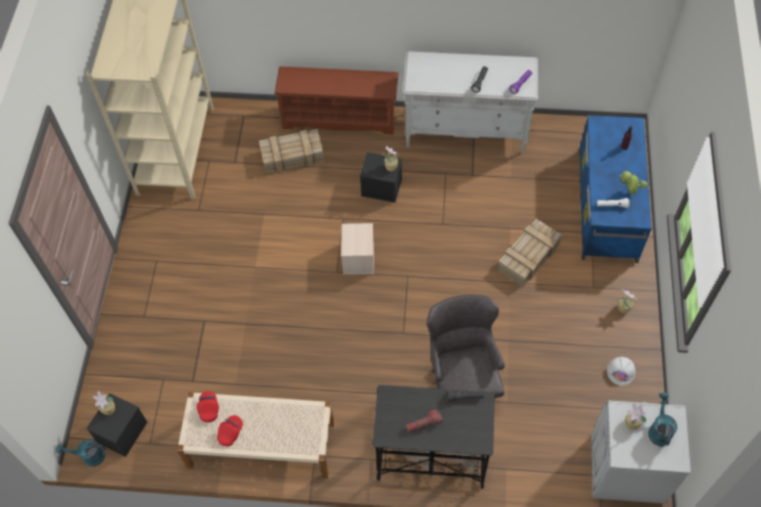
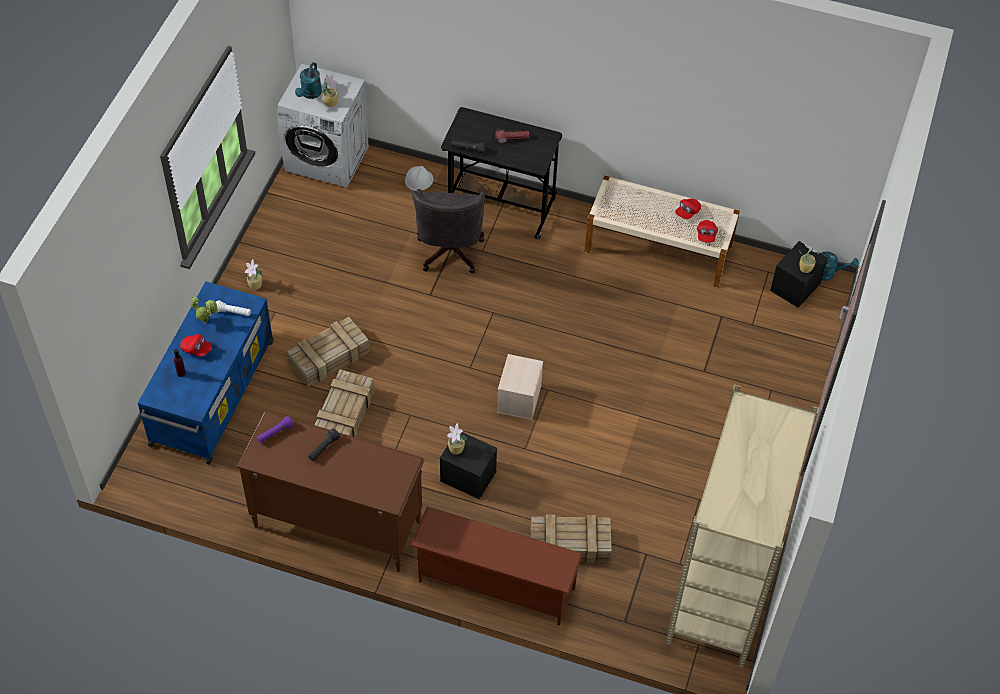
camera: 170 degrees left, 5 degrees down
(466, 133) = (336, 523): white dresser -> brown dresser
(495, 213) = (344, 414): none -> crate
(621, 371) = (289, 233): white hard hat -> white hard hat (419, 180)
(623, 168) = (196, 349): none -> red cap

